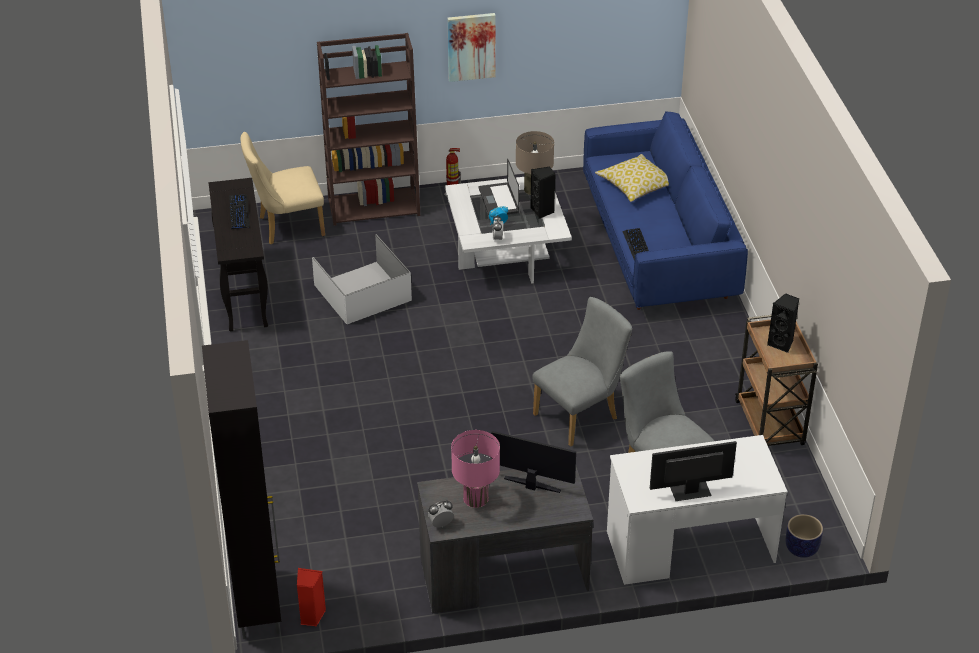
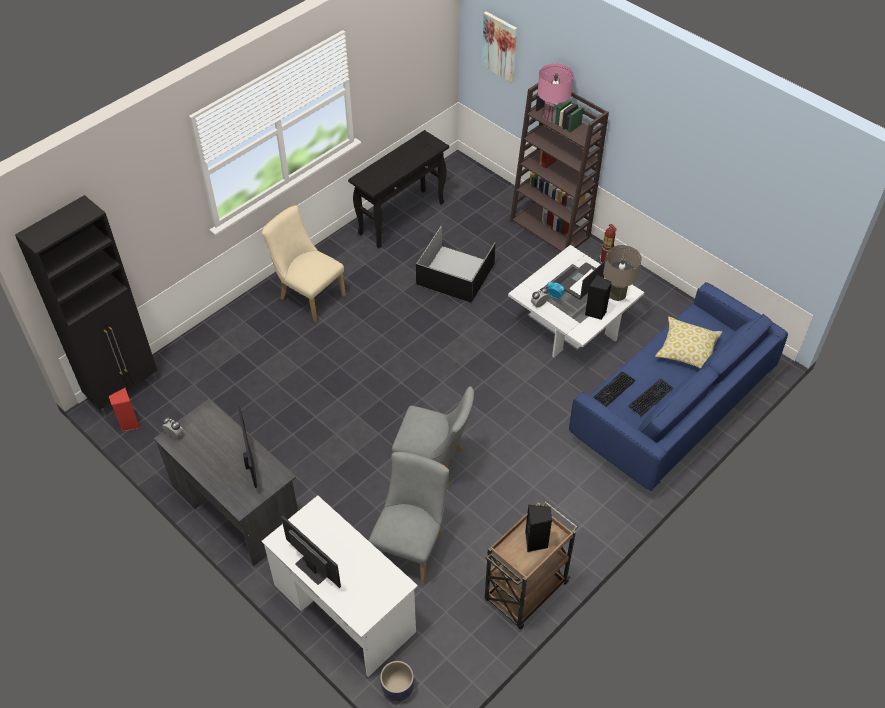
camera: 55 degrees right, 10 degrees up
(239, 212) = (406, 160): keyboard -> keyboard (650, 397)
(286, 227) = (485, 200): beige chair -> beige chair (308, 295)
(363, 292) = (456, 274): white storage box -> black storage box
(471, 46) = (655, 155): picture -> picture (500, 46)
(476, 498) = (214, 440): pink table lamp -> pink table lamp (552, 116)

